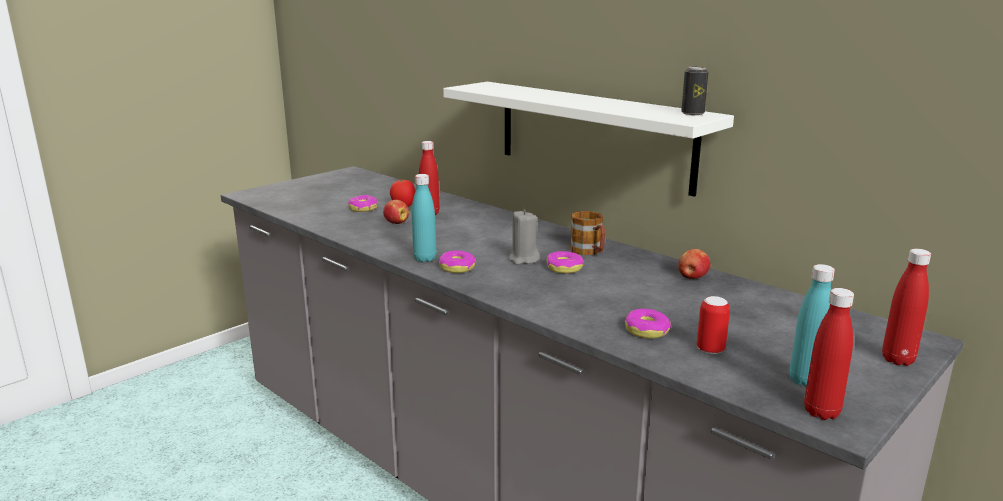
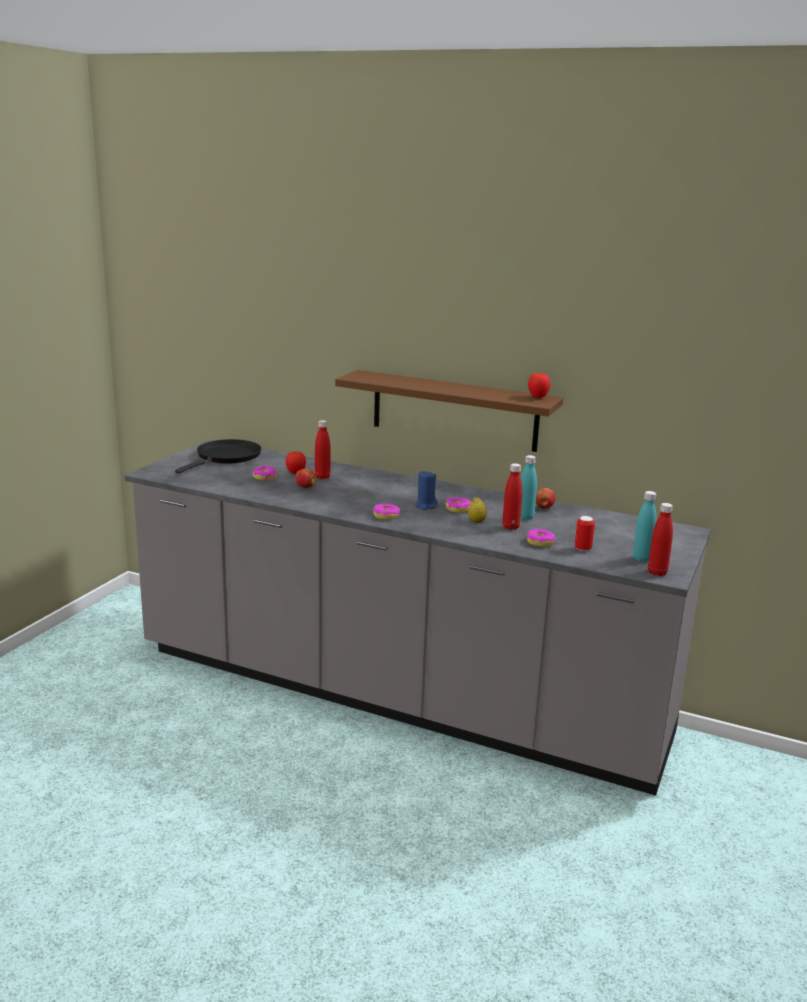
camera: 20 degrees left, 0 degrees up
(348, 184) = (226, 457): none -> black frying pan
(425, 259) = (356, 512): turquoise bottle -> turquoise bottle (525, 517)
(523, 259) = (425, 506): grey candle -> blue candle
(575, 288) = (477, 521): none -> lemon
(589, 251) = (465, 496): mug -> none
(593, 135) = (454, 410): white shelf -> brown shelf
(692, 113) = (538, 397): can -> tomato
(897, 359) = (682, 542): red bottle -> red bottle (510, 527)

